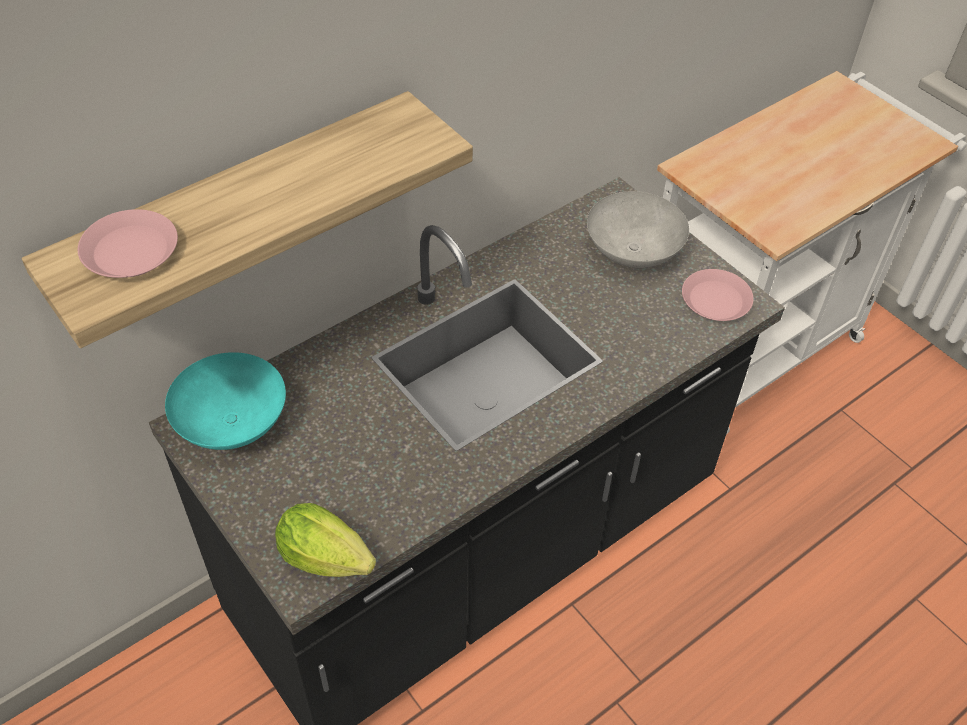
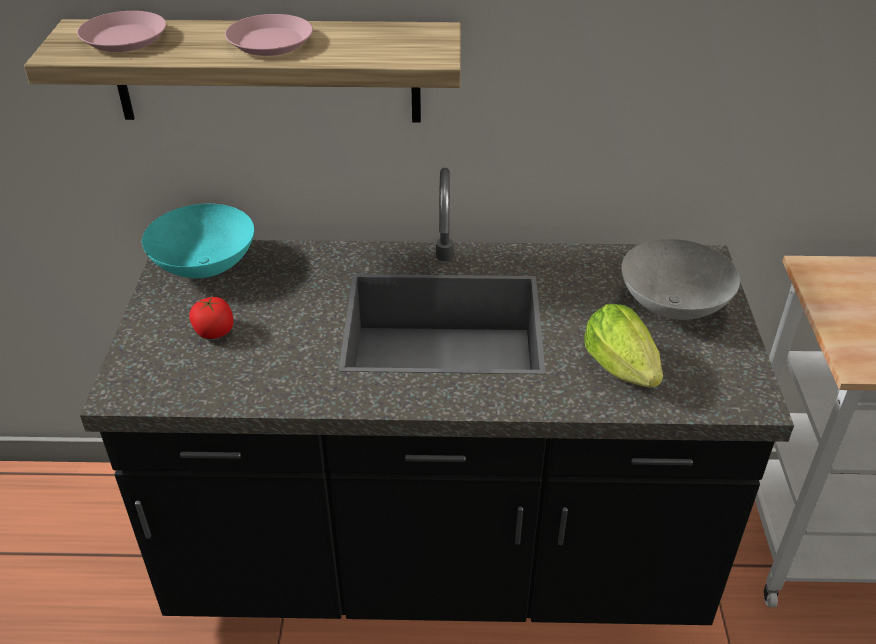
camera: 40 degrees right, 10 degrees down
(316, 479) = (214, 332): none -> tomato
(330, 560) = (157, 390): lettuce -> lettuce (624, 372)
(716, 300) = (719, 383): pink plate -> pink plate (270, 42)

